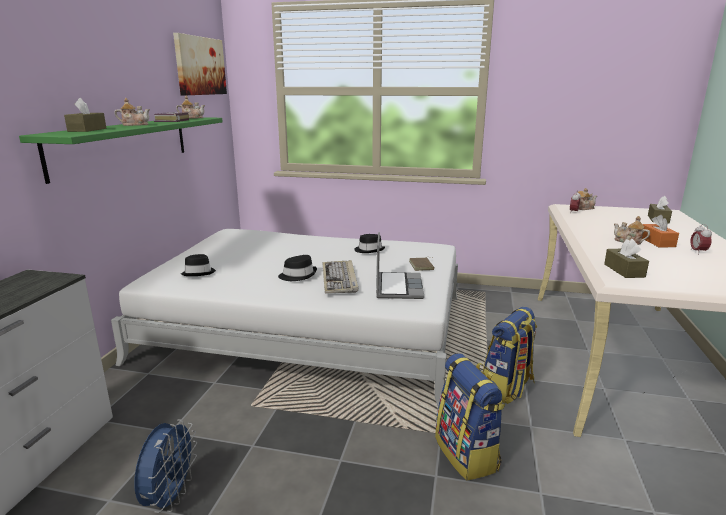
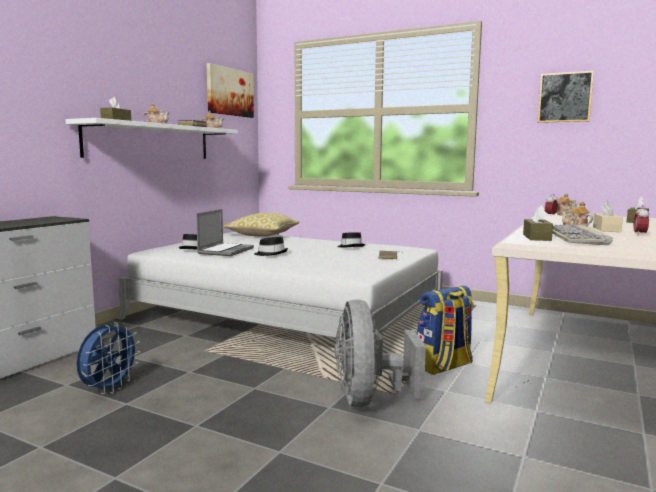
camera: 15 degrees right, 10 degrees down
(124, 145) = (150, 142): green shelf -> white shelf
(260, 236) = (263, 235): none -> pillow
(339, 279) = (304, 257): keyboard -> keyboard (575, 238)
(398, 286) = (351, 264): laptop -> laptop (225, 251)
(467, 454) = (369, 399): backpack -> grey fan
(578, 84) = (565, 97): none -> picture
(657, 242) = (606, 229): orange tissue box -> beige tissue box

